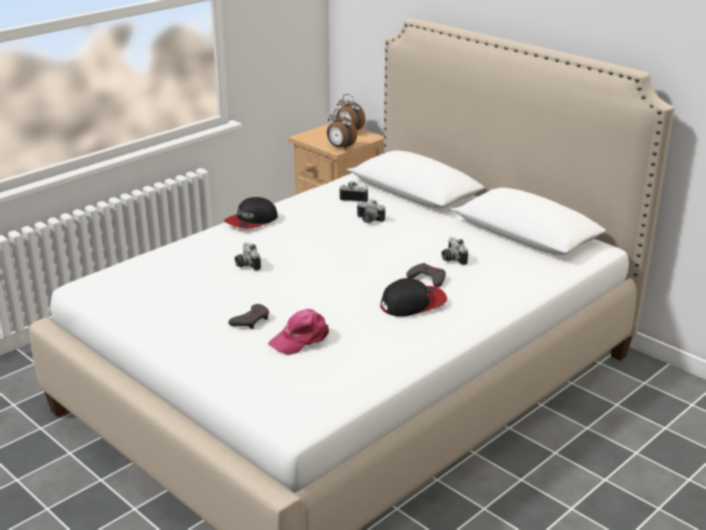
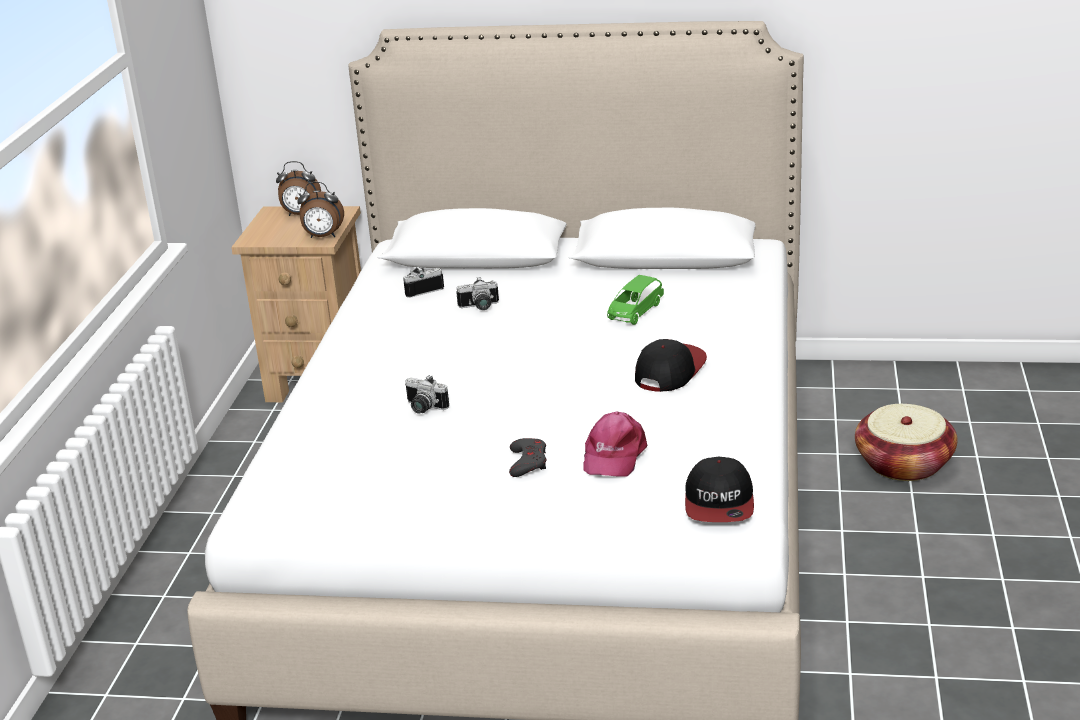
camera: 35 degrees left, 0 degrees up
(252, 221) = (341, 361): cap -> cap (719, 503)
(427, 278) = (642, 340): grey game controller -> none
(451, 259) = (635, 312): camera -> green toy car
(625, 458) = (904, 464): none -> basket

